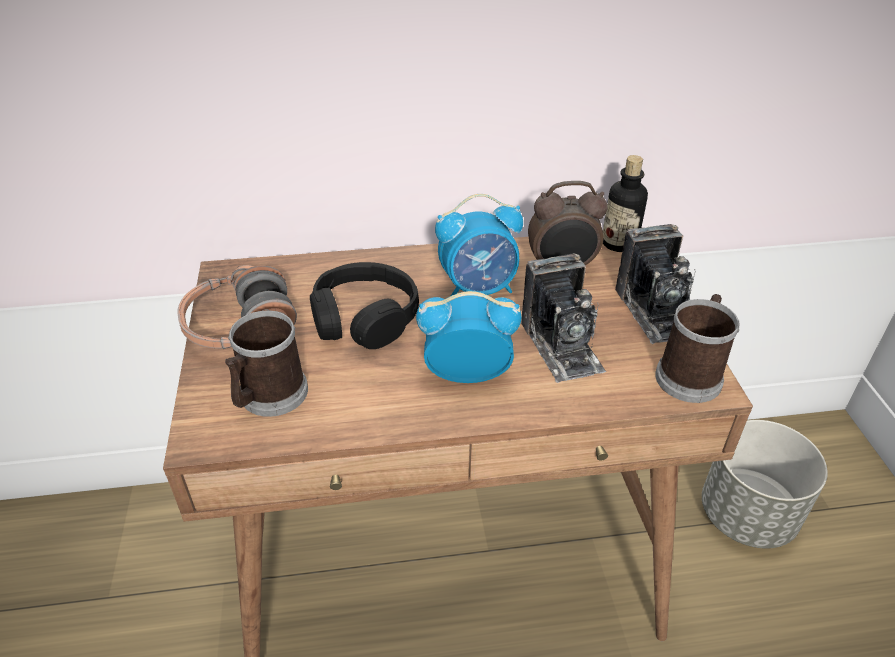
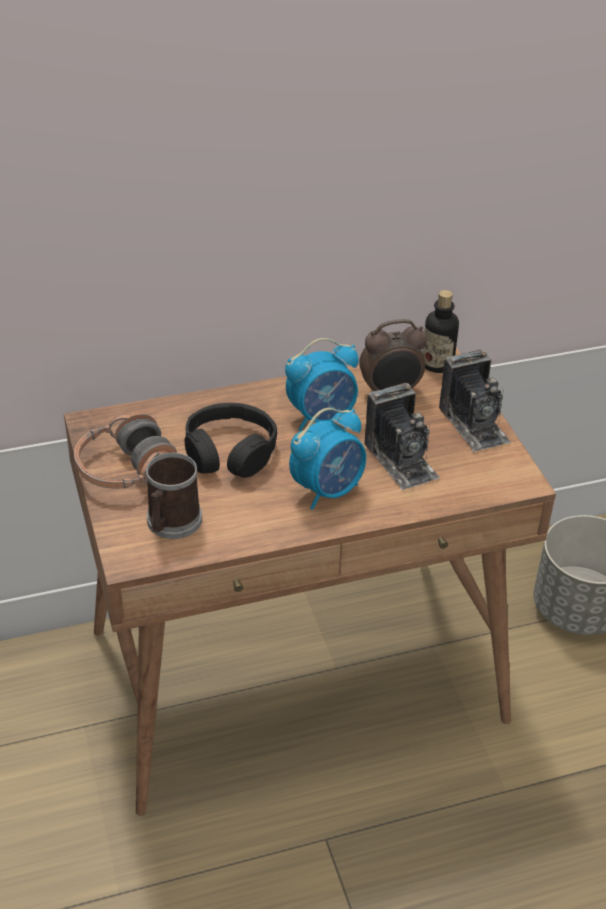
camera: 10 degrees left, 0 degrees up
(466, 373) = (328, 490): alarm clock -> alarm clock turned 150 degrees clockwise
(690, 374) = (506, 473): mug -> none

